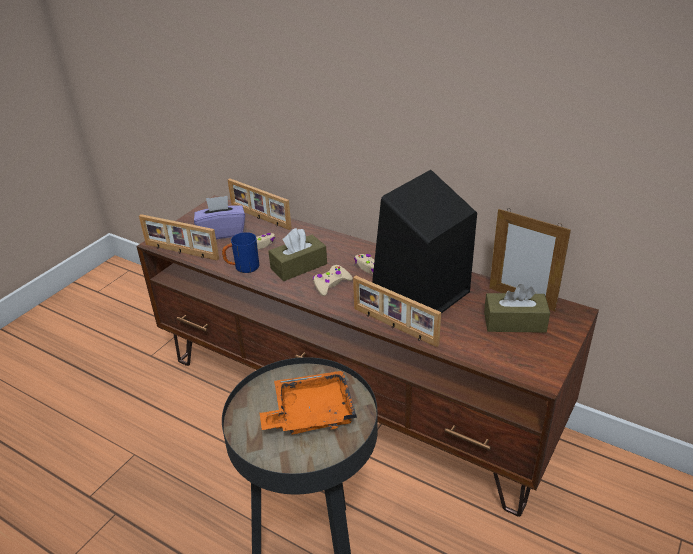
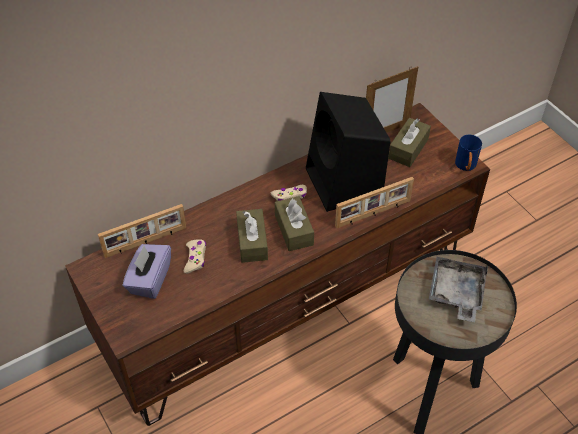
camera: 65 degrees left, 15 degrees up
(181, 252) = (161, 323): picture frame -> none
(242, 268) = (225, 282): blue mug -> blue mug (466, 167)
(311, 413) = (456, 293): orange tray -> grey tray
(331, 284) = (294, 230): beige game controller -> brown tissue box

